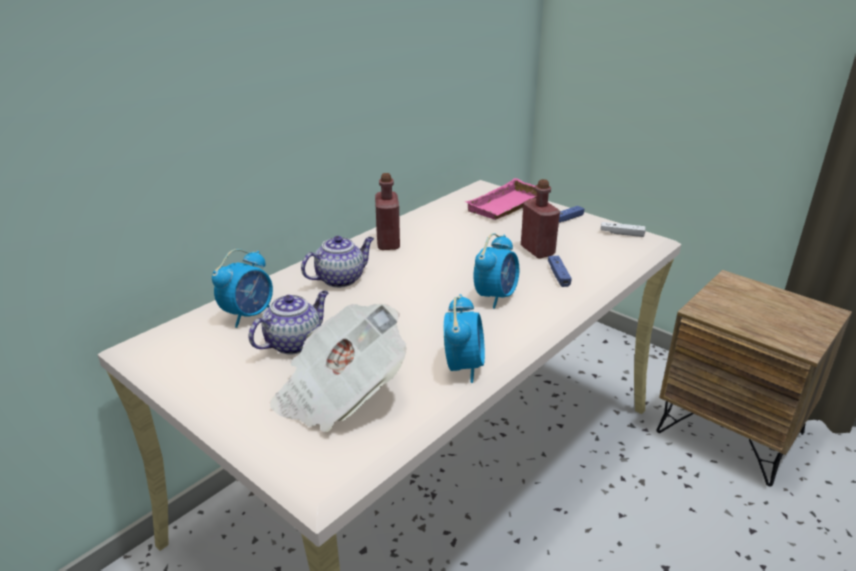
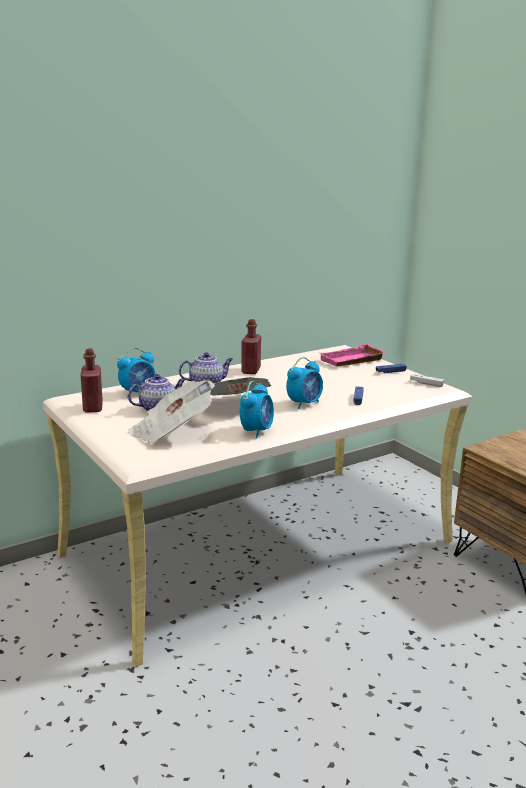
camera: 15 degrees right, 10 degrees down
(403, 319) = (234, 406): none -> newspaper
(537, 251) = (354, 385): red bottle -> red bottle (93, 407)

